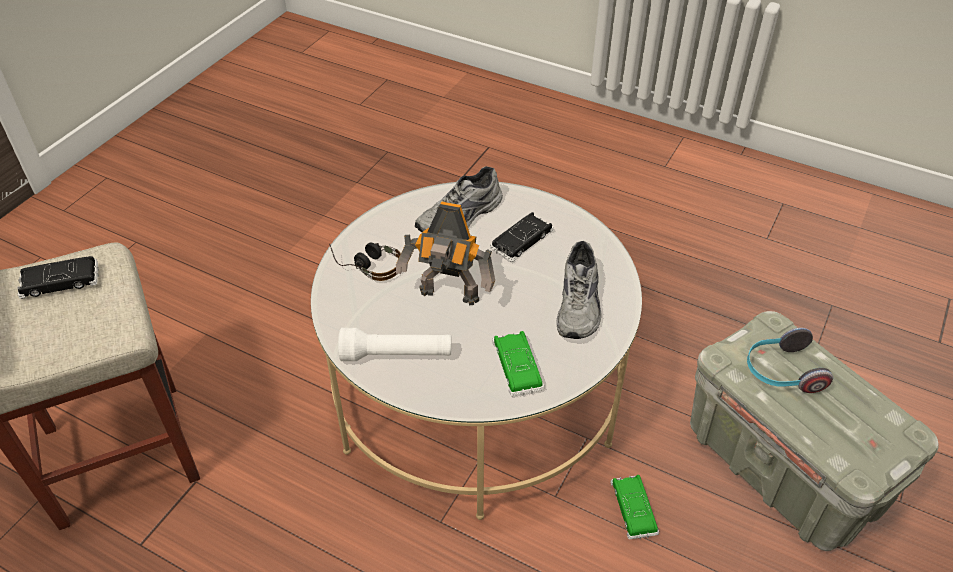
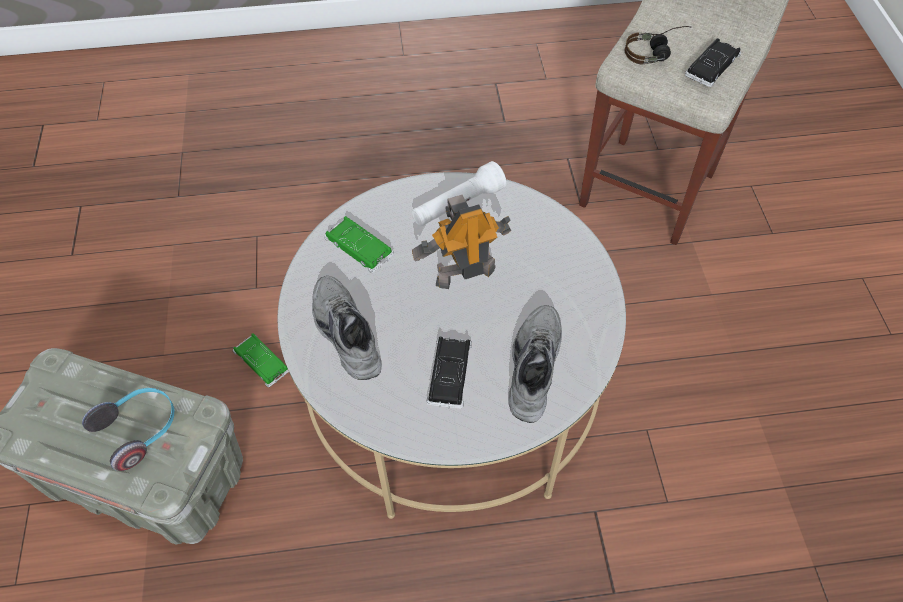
camera: 145 degrees right, 10 degrees up
(367, 264) = (561, 264): headphones -> headphones (656, 52)

